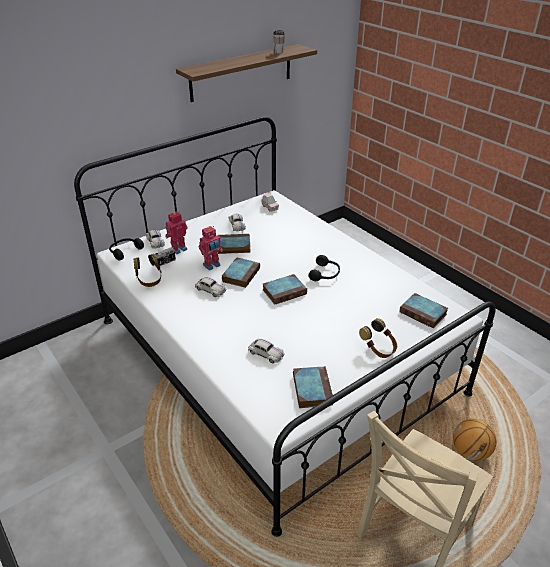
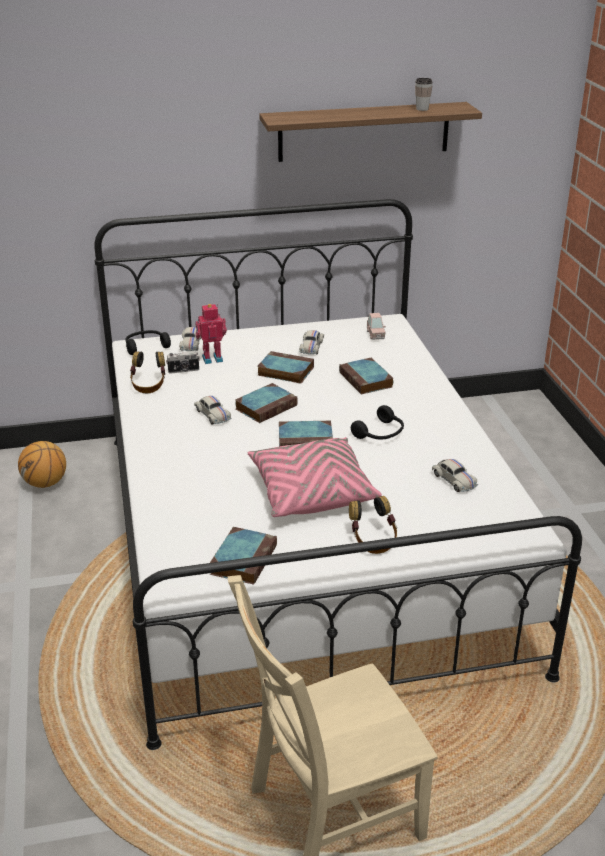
camera: 25 degrees right, 5 degrees down
(212, 265) = (238, 387): toy robot -> none
(266, 354) = (220, 504): white toy car -> white toy car (454, 480)
(315, 326) = (311, 492): none -> pink pillow
(424, 313) = (480, 517): book -> book (366, 380)
(470, 452) = (494, 753): basketball -> basketball (45, 483)

